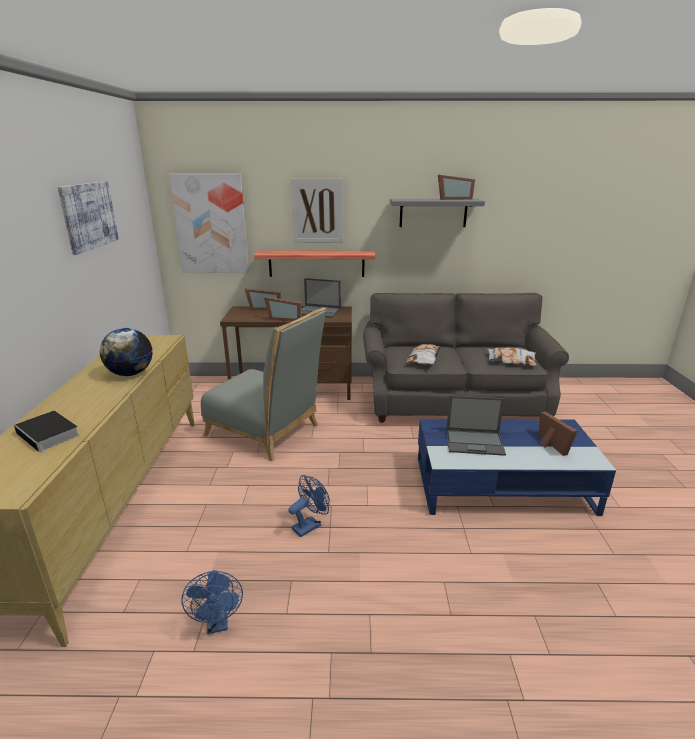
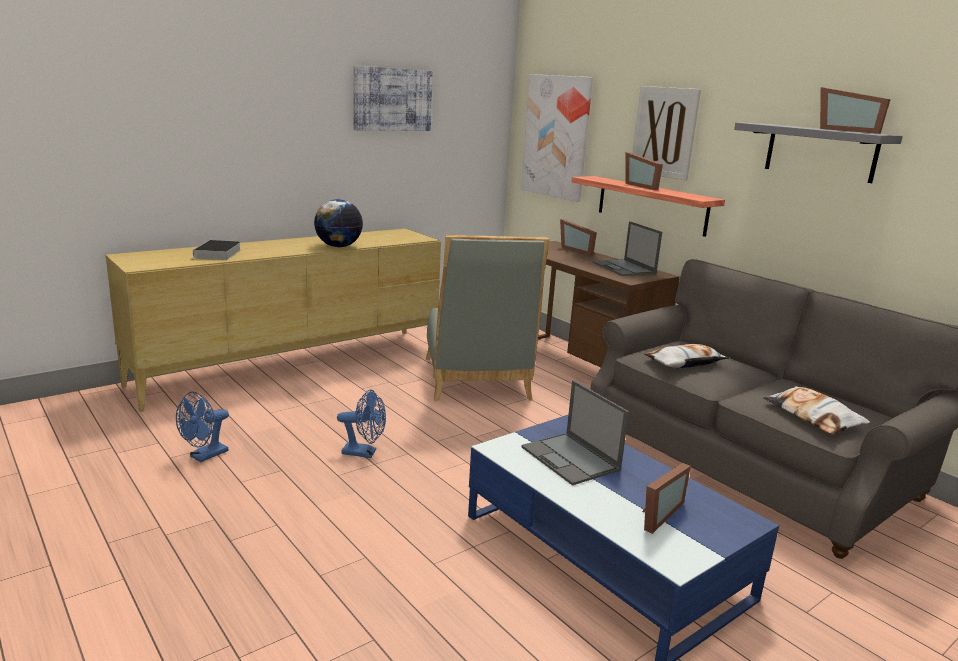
camera: 50 degrees right, 5 degrees down
(284, 318) = (570, 261): picture frame -> picture frame (643, 186)

